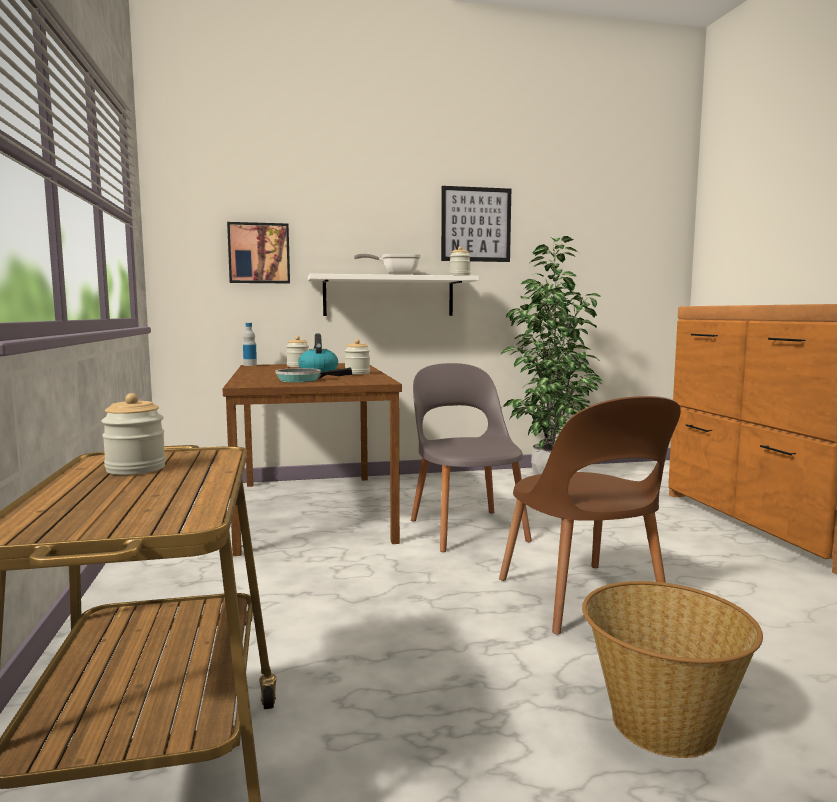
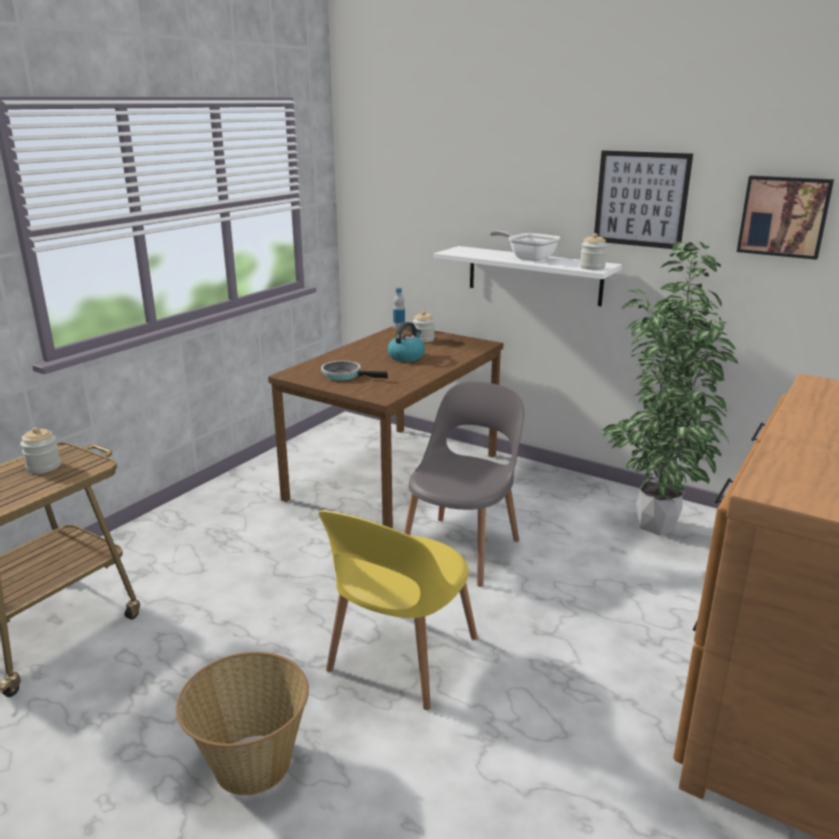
camera: 45 degrees right, 15 degrees up
(259, 253) = (418, 219): picture -> picture (784, 216)
(357, 373) = (418, 371): jar -> none
(582, 600) = (400, 658): brown chair -> yellow chair

